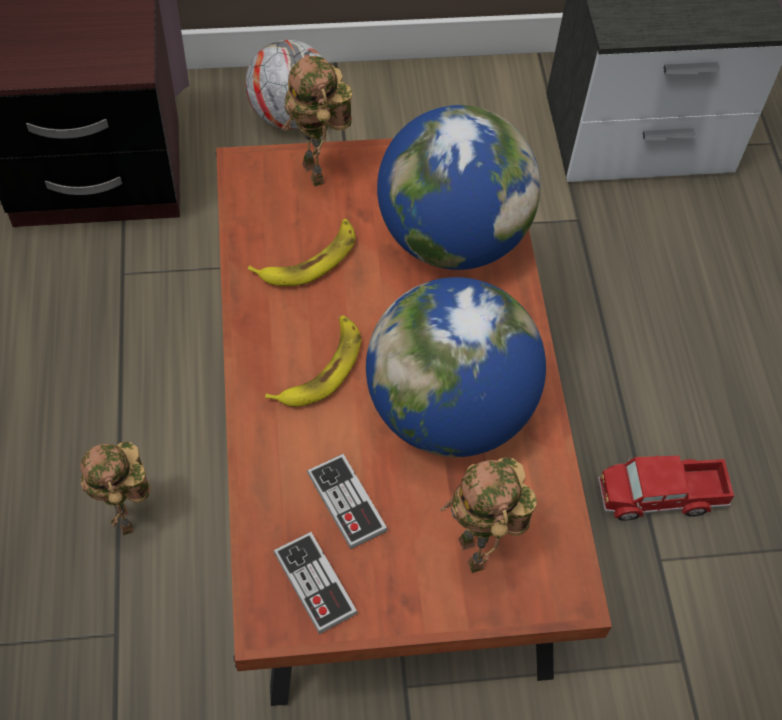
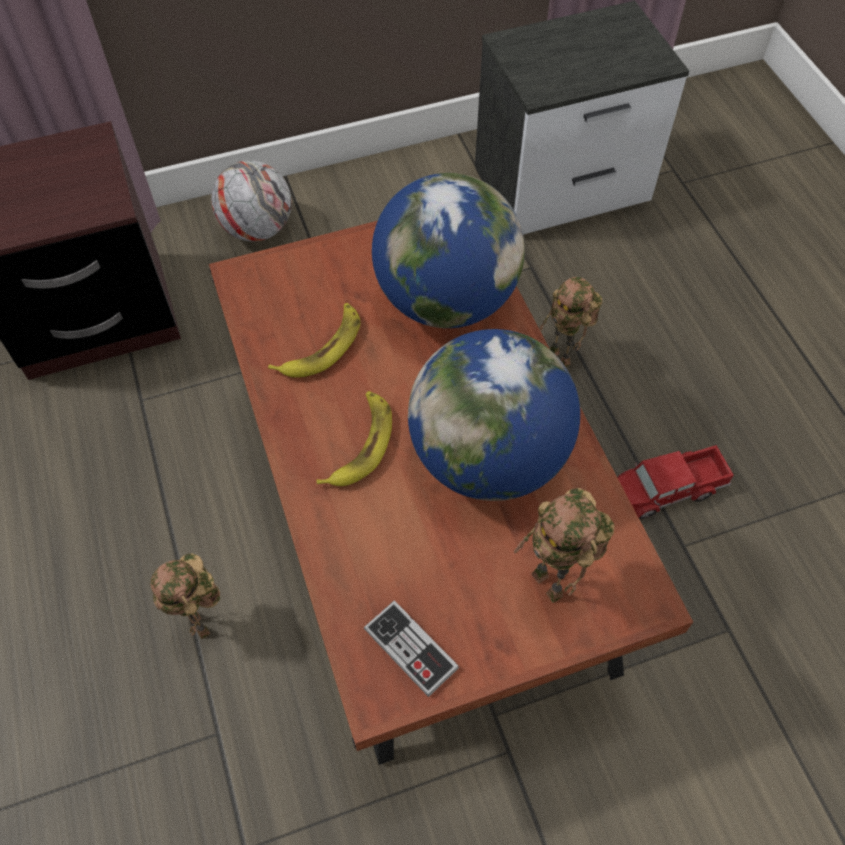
camera: 10 degrees left, 0 degrees up
(318, 174) = (309, 268): toy robot -> toy robot (562, 358)
(346, 502) = (419, 564): game controller -> none

